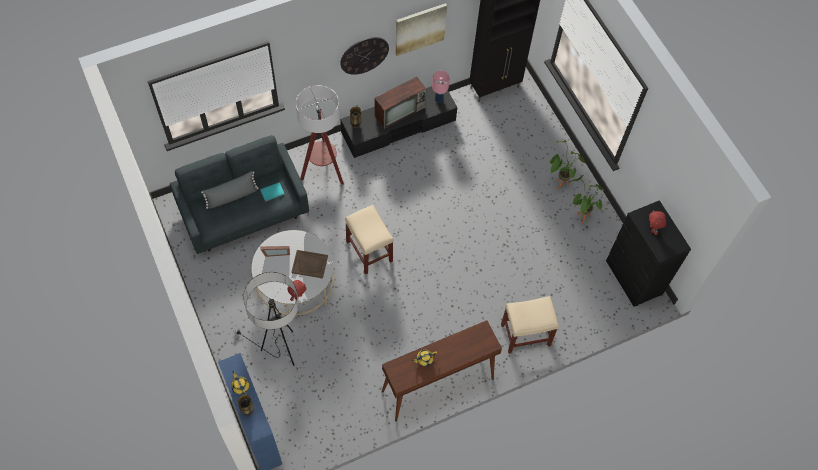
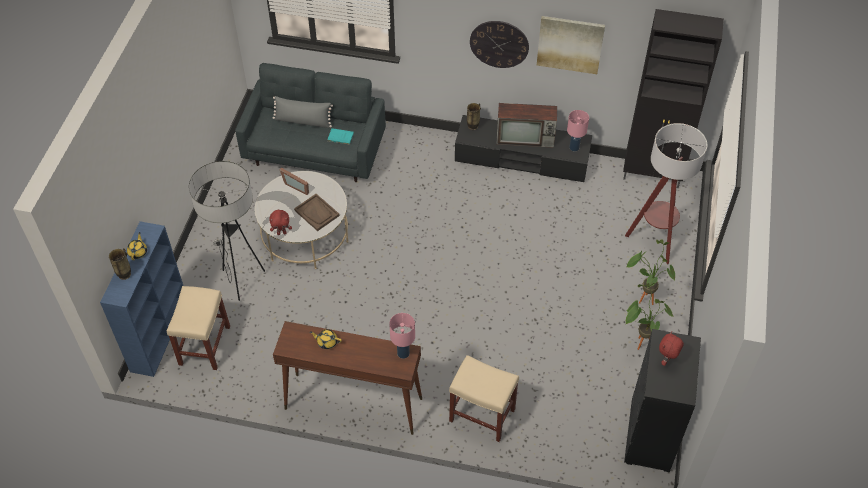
camera: 40 degrees right, 10 degrees down
(323, 171) = (416, 157): floor lamp -> floor lamp (655, 241)
(369, 252) = (396, 248): beige stool -> beige stool (204, 346)
(480, 333) = (403, 353): none -> pink table lamp

